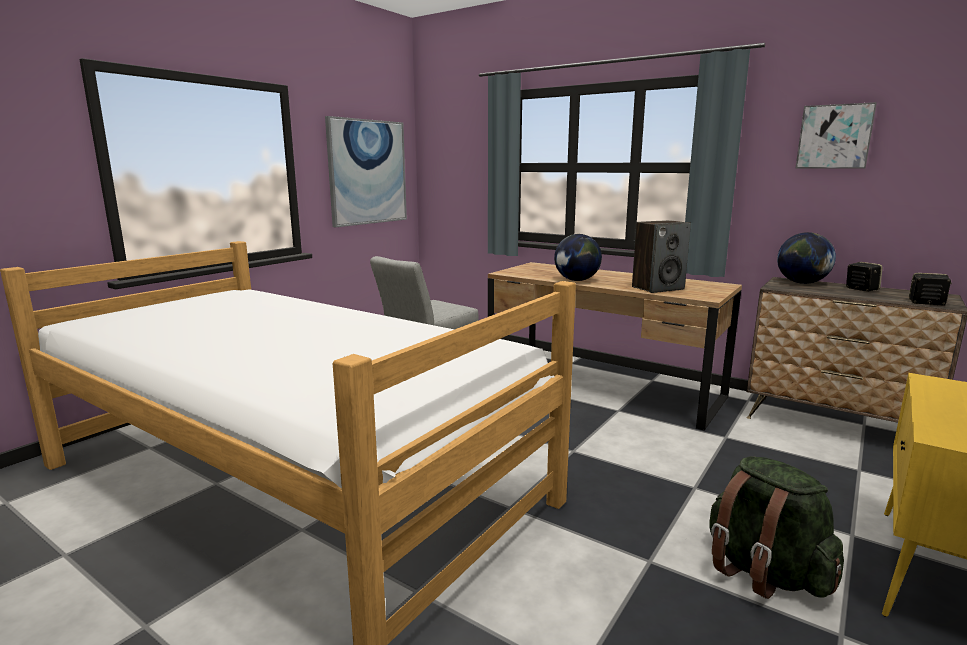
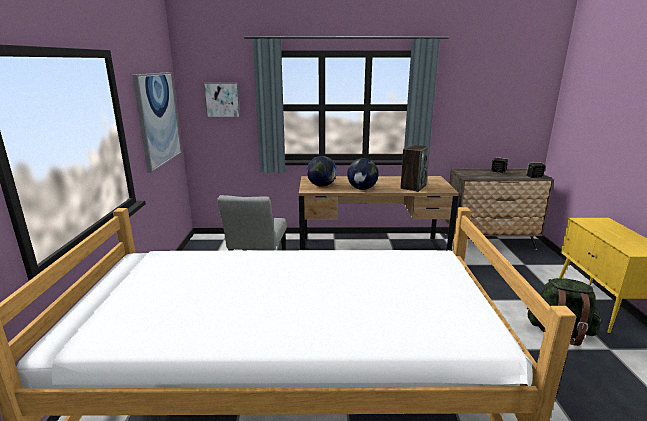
camera: 35 degrees left, 5 degrees up
(801, 283) = (470, 171): globe -> globe (321, 185)
(834, 137) = (479, 90): picture -> picture (222, 100)

